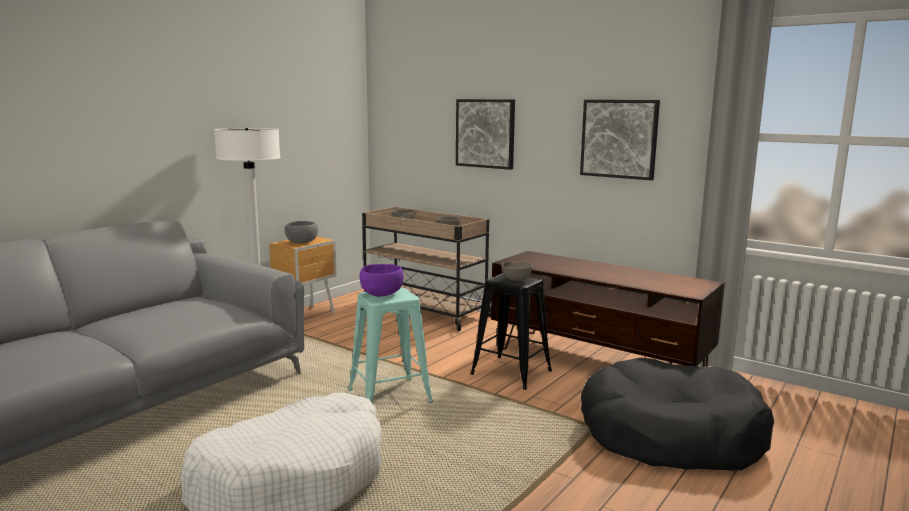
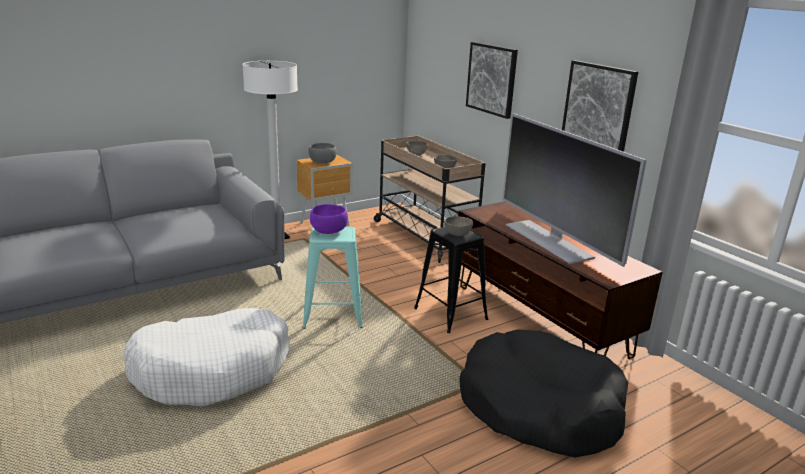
camera: 20 degrees right, 10 degrees up
(604, 273) = (549, 240): none -> television

